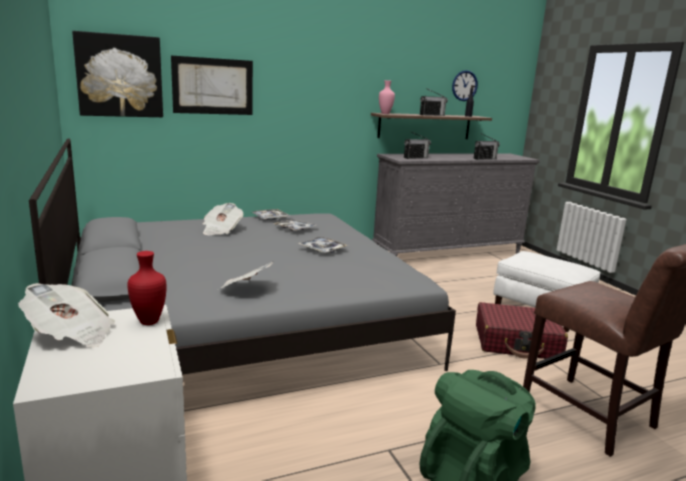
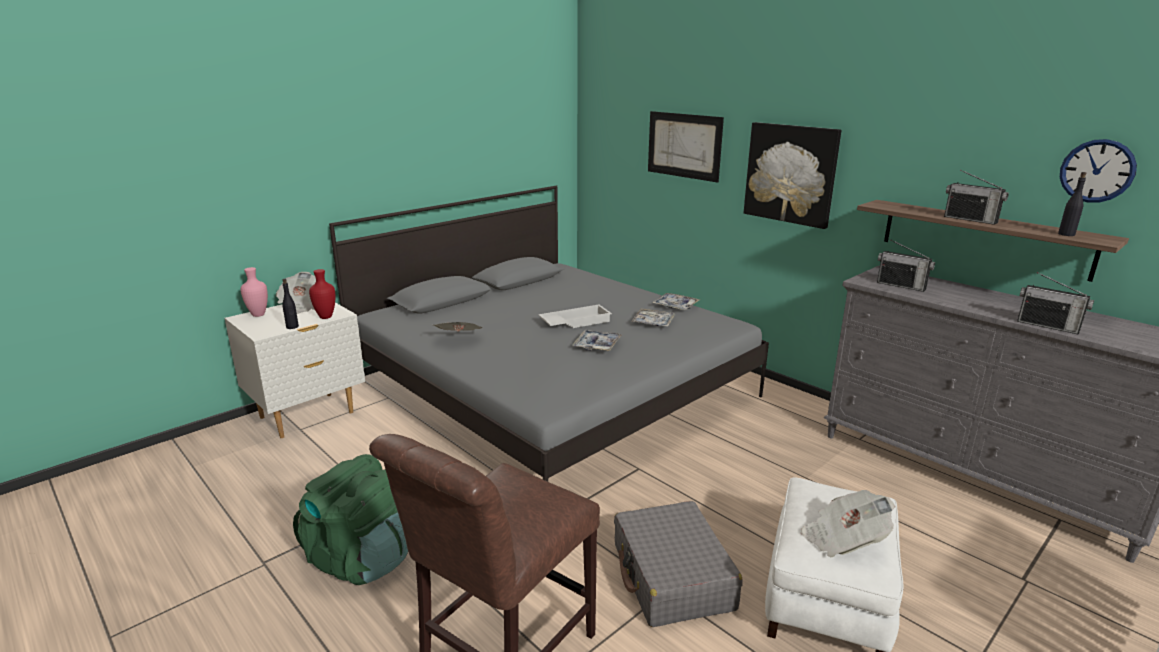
camera: 70 degrees right, 5 degrees up
(120, 76) = (613, 131): picture -> picture (791, 174)
(158, 345) = (292, 327): none -> black bottle
(221, 230) = (601, 299): newspaper -> newspaper (843, 540)
(263, 246) = (575, 322): none -> white tray
(385, 114) = (876, 204): pink vase -> pink vase (257, 315)
(517, 342) = (672, 577): red suitcase -> grey suitcase

